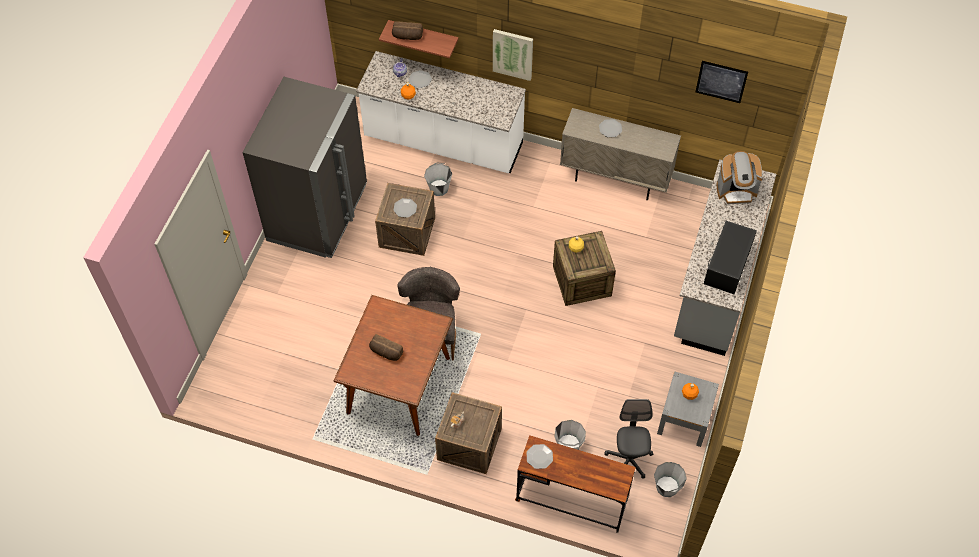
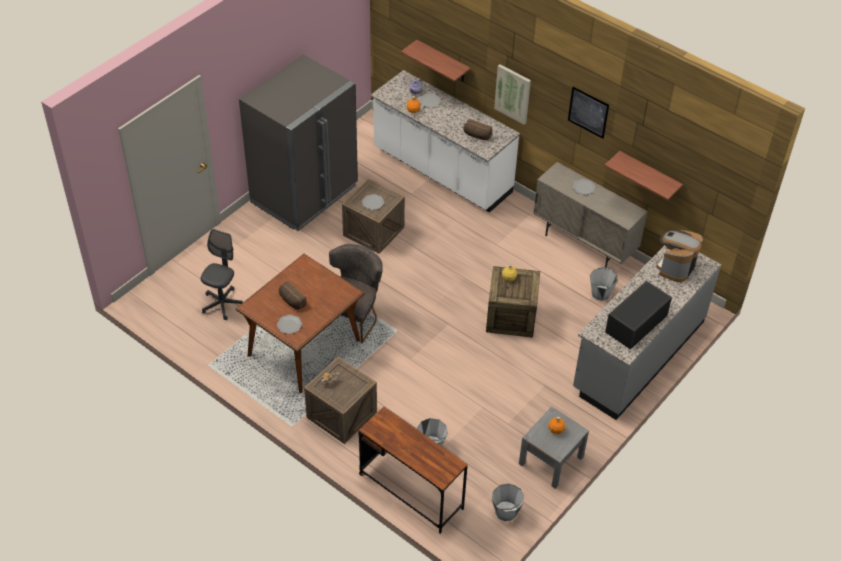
camera: 20 degrees right, 10 degrees down
(407, 36) = (426, 56): bread -> bread (476, 135)
(439, 188) = (419, 206): grey bucket -> grey bucket (601, 293)
(539, 457) = (383, 426): plate -> plate (289, 325)
(628, 460) = (481, 476): grey office chair -> grey office chair (222, 304)
(680, 103) = (649, 175): none -> shelf
(721, 81) = (686, 157): picture -> picture (588, 112)
(736, 191) = (675, 267): coffee machine -> coffee machine turned 105 degrees clockwise

